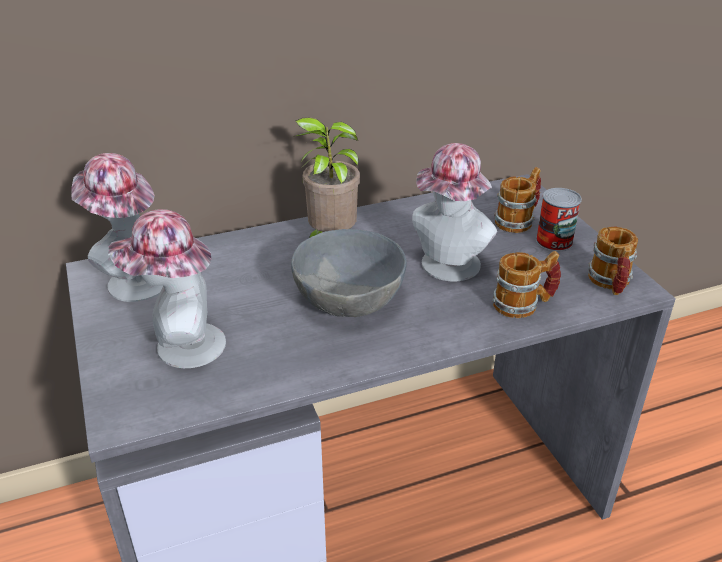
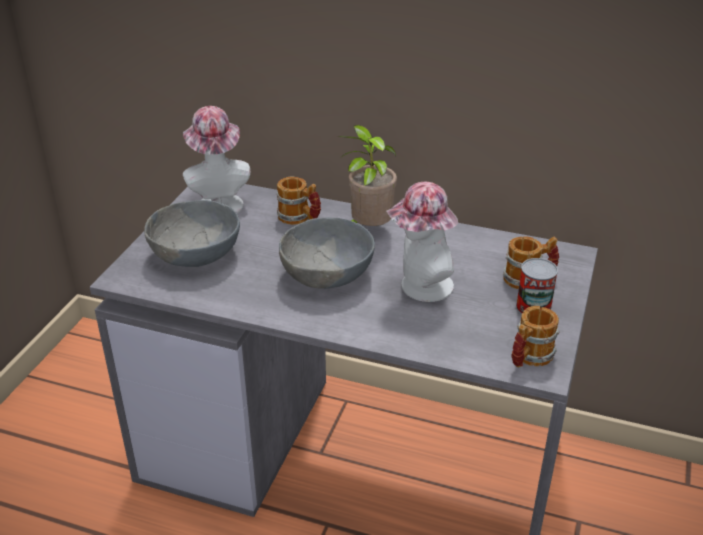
camera: 40 degrees right, 0 degrees up
(181, 346) = (196, 254): hat -> grey bowl
(524, 304) = (437, 337): mug -> mug (299, 218)

